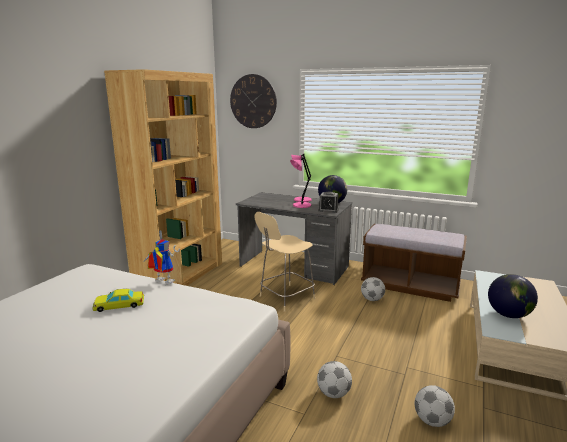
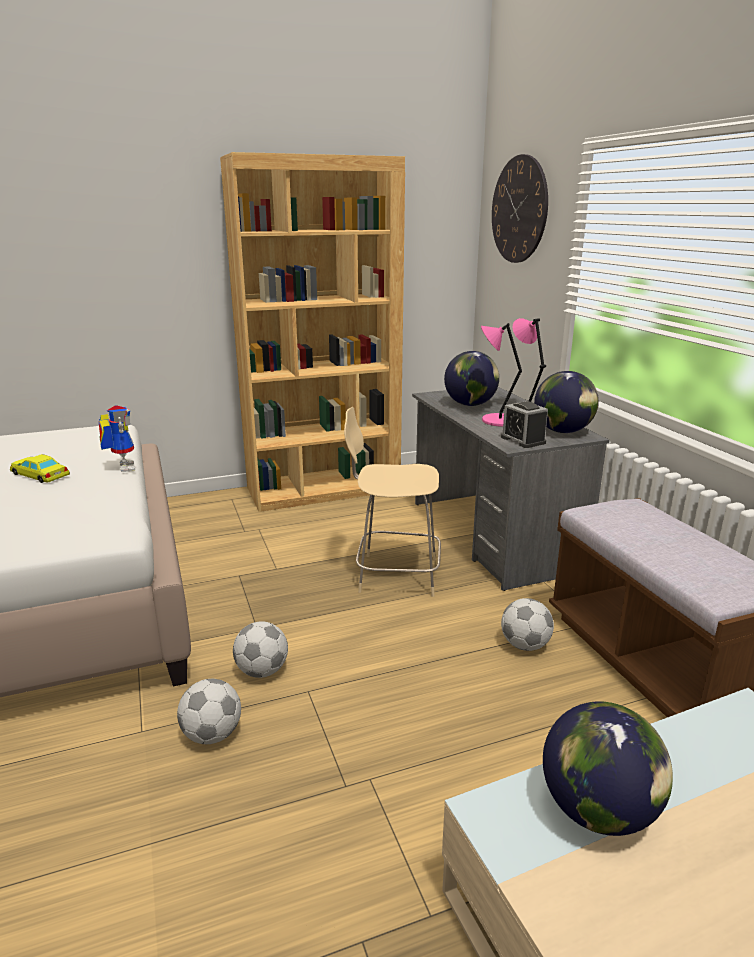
camera: 45 degrees right, 5 degrees up
(273, 202) = (470, 404): none -> globe
(432, 421) = (247, 879): football -> football (261, 671)

